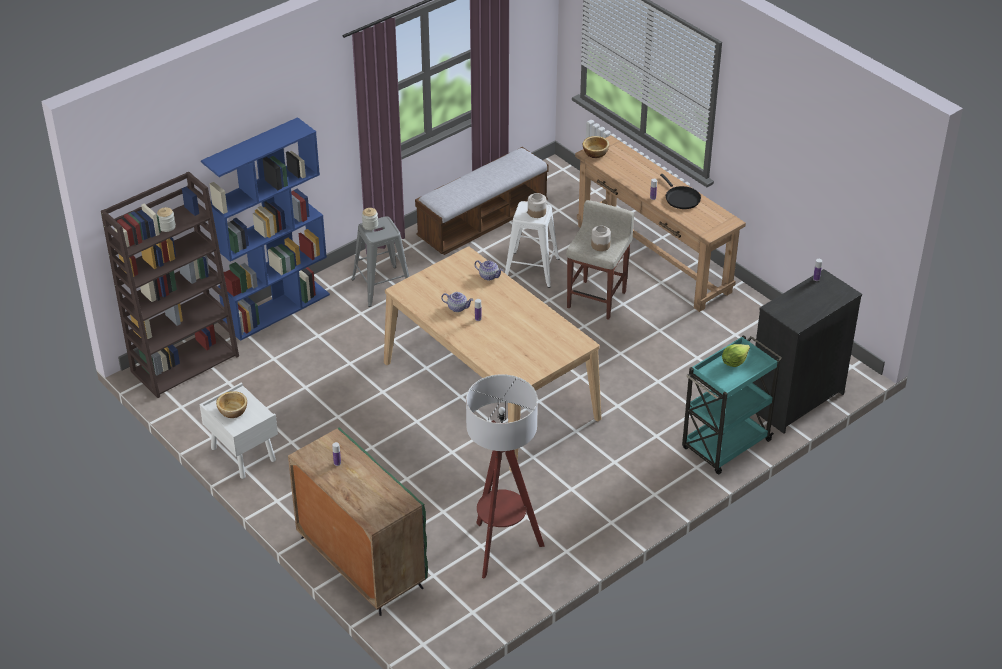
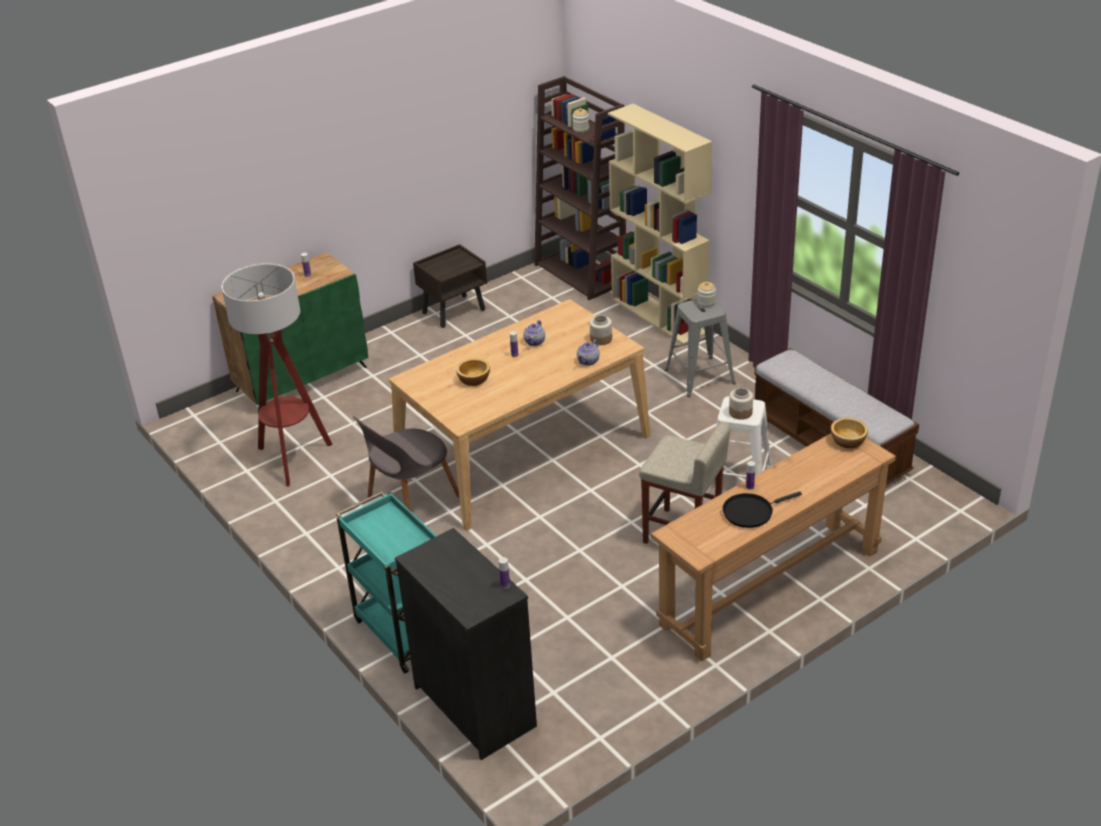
camera: 95 degrees right, 5 degrees down
(233, 411) = (449, 262): bowl -> bowl (474, 380)
(242, 454) = (454, 311): white nightstand -> brown nightstand
(277, 309) = (659, 316): blue bookcase -> beige bookcase
(561, 457) = (410, 500): none -> grey chair
(600, 245) = (673, 459): jar -> jar (601, 339)
(734, 362) = (402, 535): lettuce -> none

